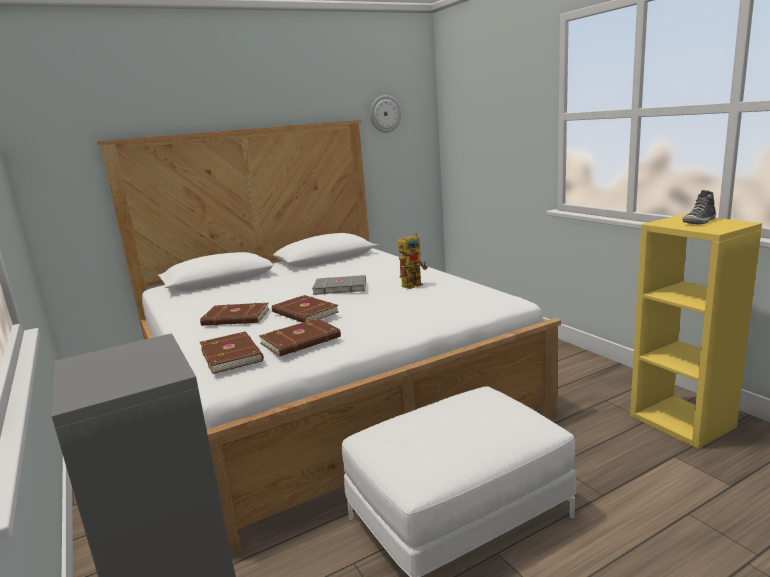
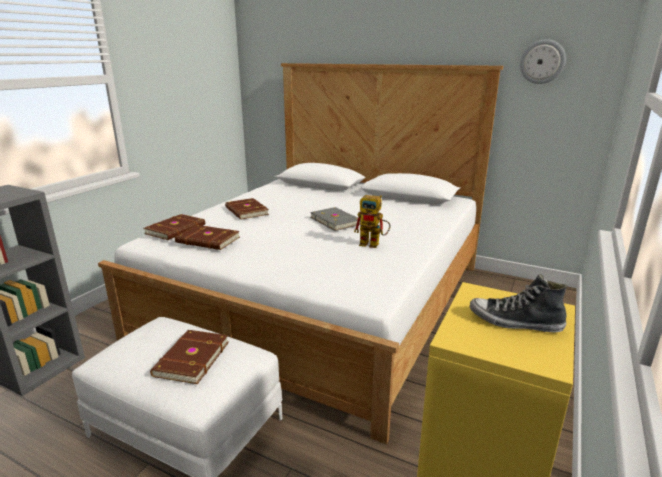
camera: 55 degrees right, 5 degrees up
(304, 313) = (265, 226): brown book -> brown book (190, 359)

